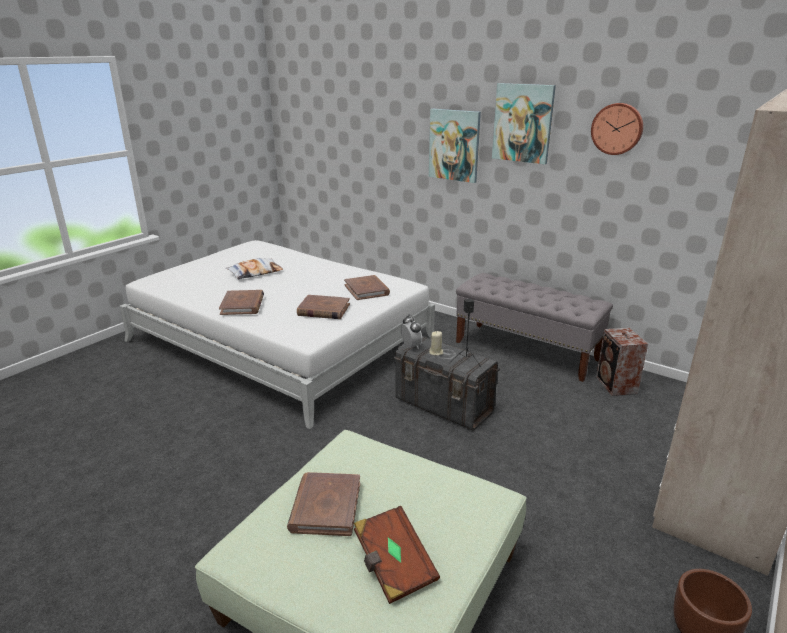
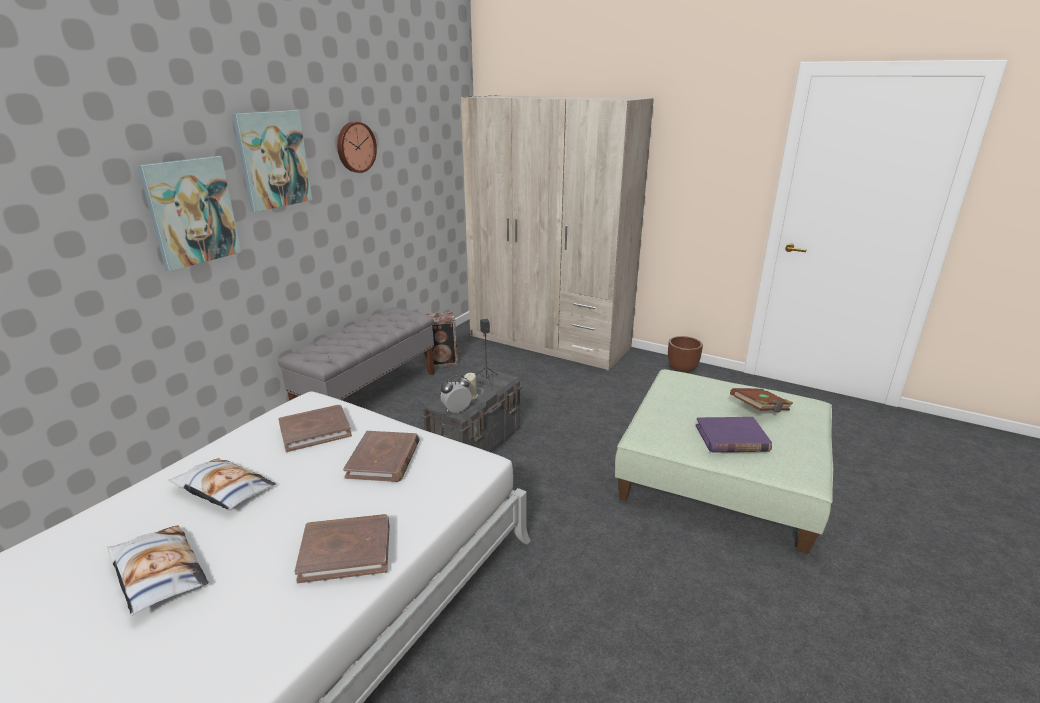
camera: 95 degrees left, 0 degrees up
(313, 276) = (223, 490): none -> pillow
(325, 506) = (732, 438): brown book -> purple book

